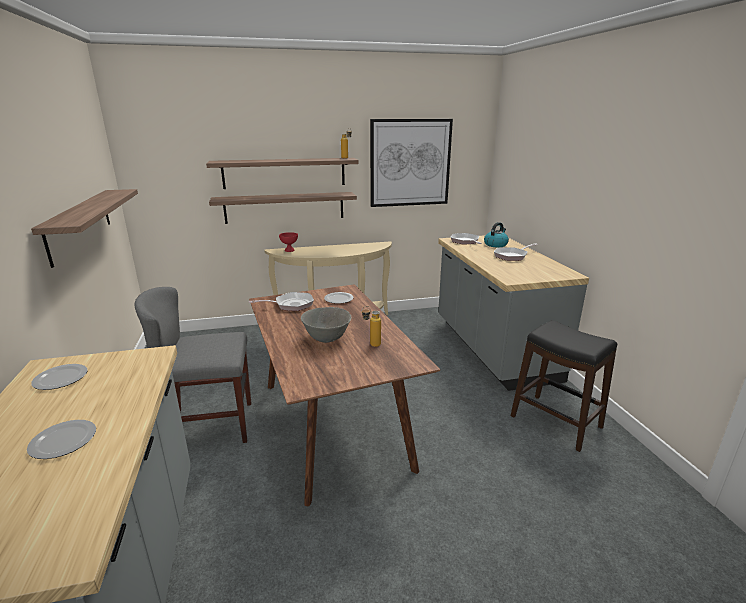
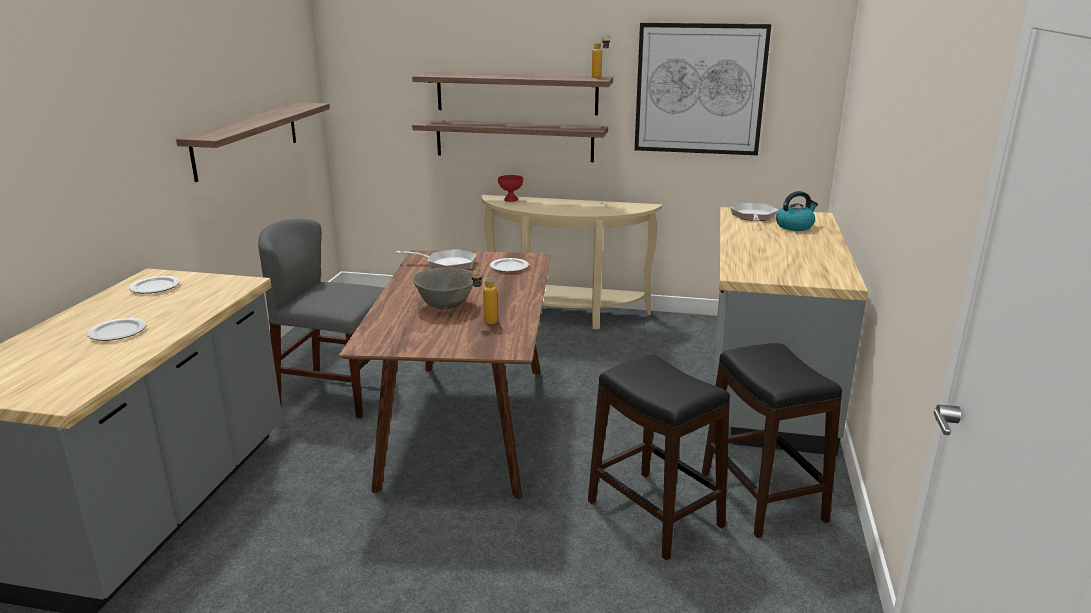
camera: 25 degrees right, 0 degrees up
(510, 454) = (655, 513): none -> black stool
(512, 256) = (794, 245): frying pan -> none

